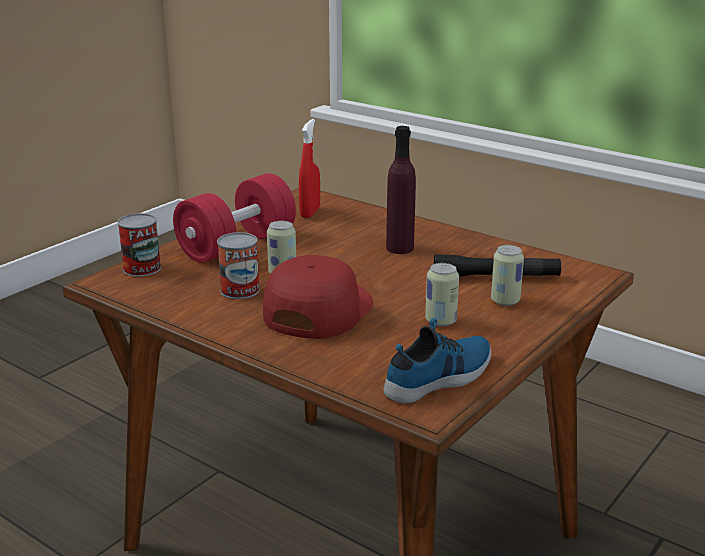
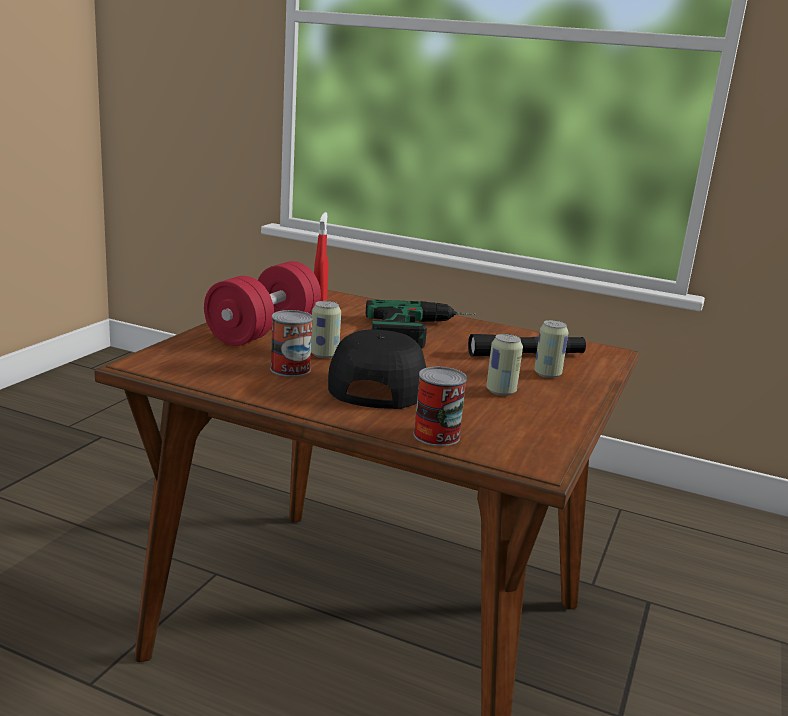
camera: 15 degrees left, 5 degrees down
(142, 268) = (176, 352): can -> can (436, 435)
(316, 310) = (377, 384): red cap -> black cap
(400, 248) = (423, 333): purple bottle -> power drill
(441, 377) = (533, 438): shoe -> none

